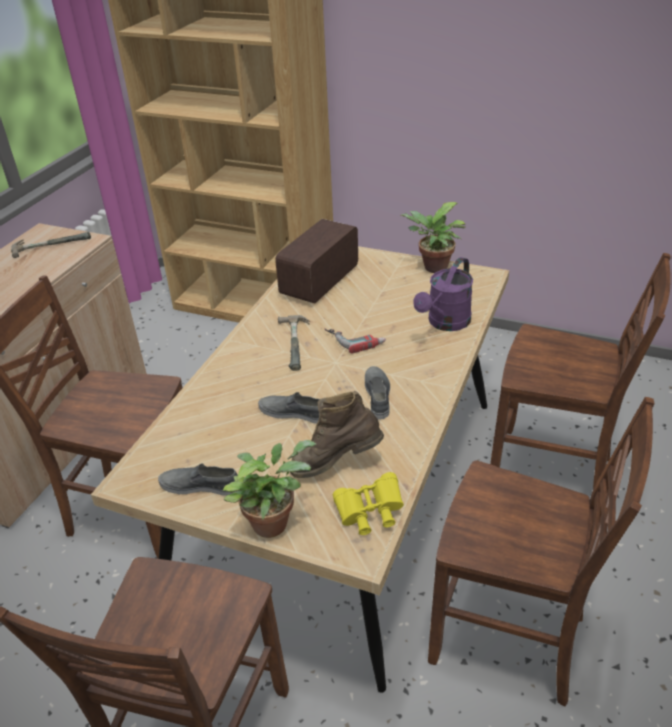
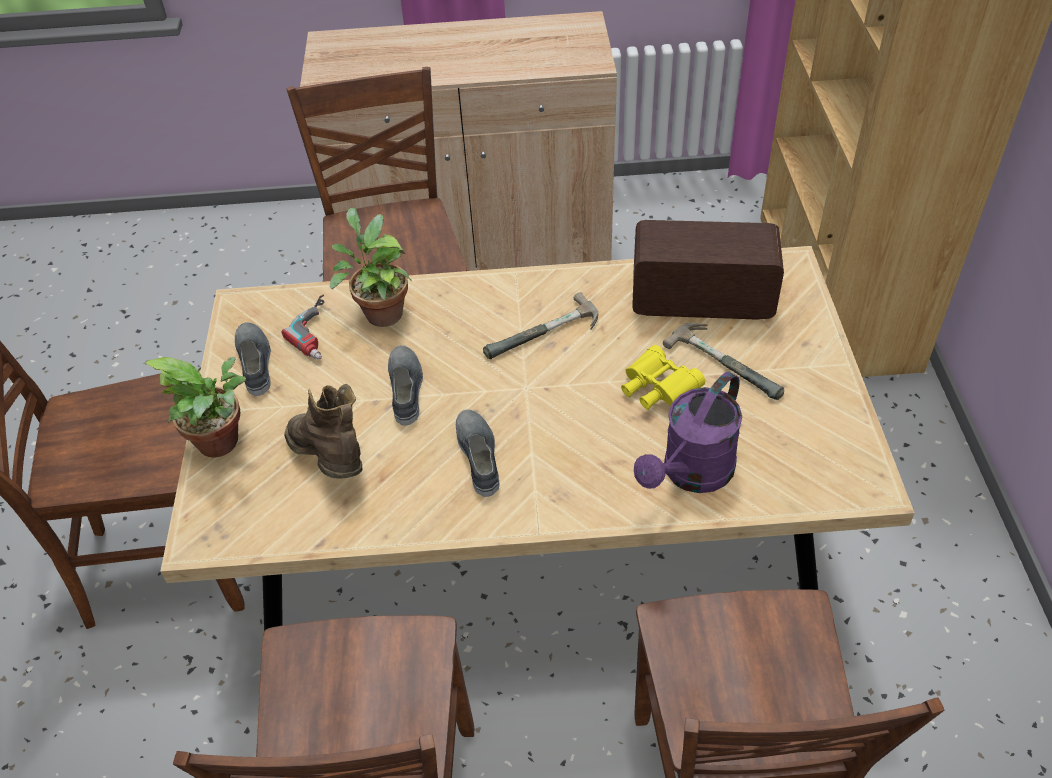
camera: 65 degrees right, 10 degrees up
(51, 243) = (564, 42): hammer -> hammer (729, 361)
(355, 339) = (589, 387): power drill -> power drill (321, 331)
(369, 513) = (262, 524): yellow binoculars -> yellow binoculars (657, 390)
(378, 395) = (479, 455): grey shoe -> grey shoe turned 75 degrees counterclockwise
(432, 268) = (837, 410): potted plant -> potted plant (380, 312)
(445, 323) = (691, 474): purple watering can -> purple watering can turned 60 degrees counterclockwise

